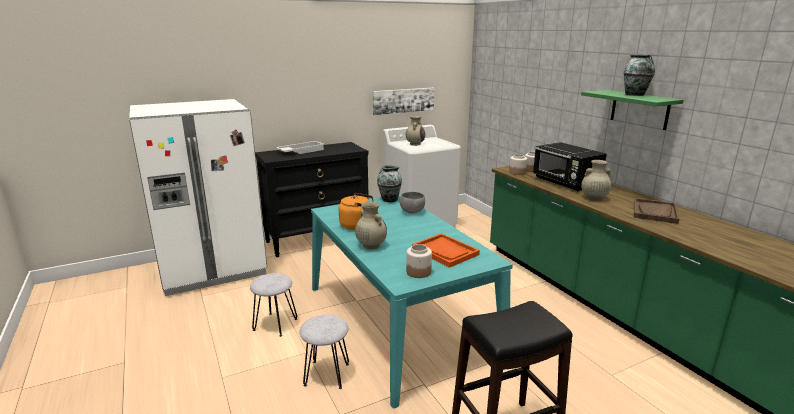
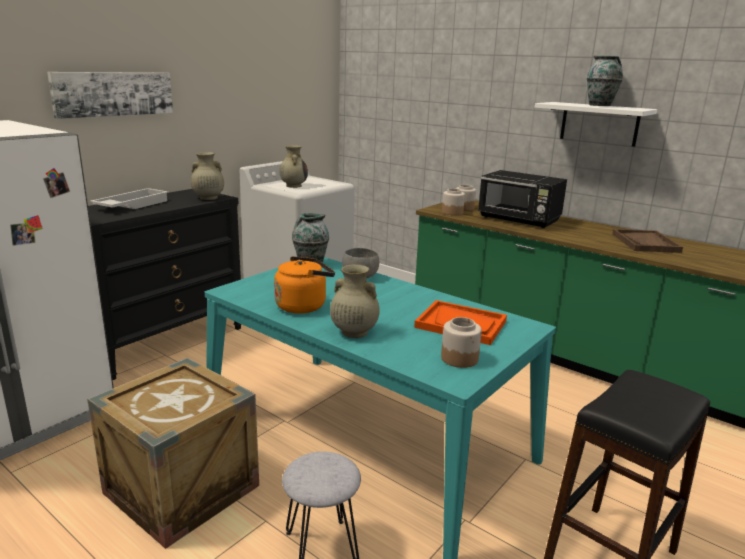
camera: 25 degrees left, 0 degrees up
(275, 324) = (182, 489): grey stool -> crate
(403, 100) = (262, 125): picture -> picture (114, 94)
(593, 198) = (569, 234): beige vase -> beige vase (208, 198)
(639, 109) = (599, 124): green shelf -> white shelf

